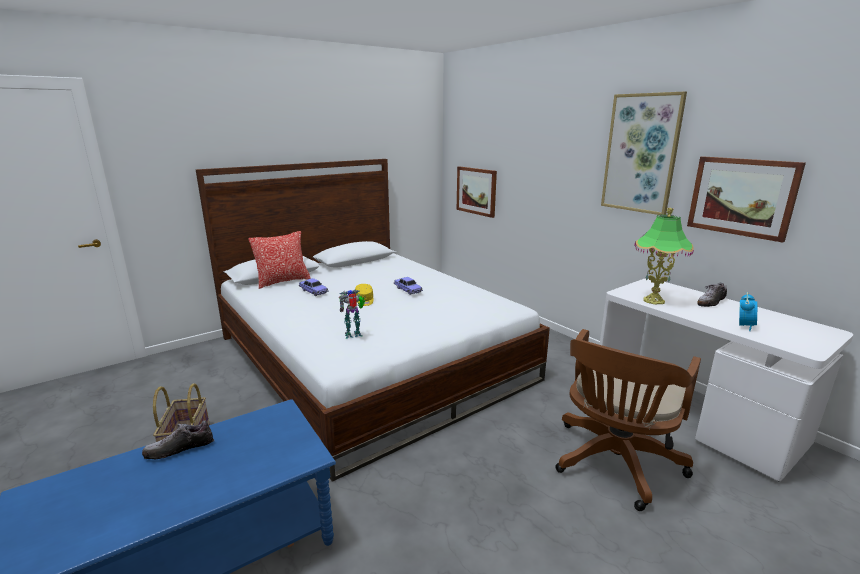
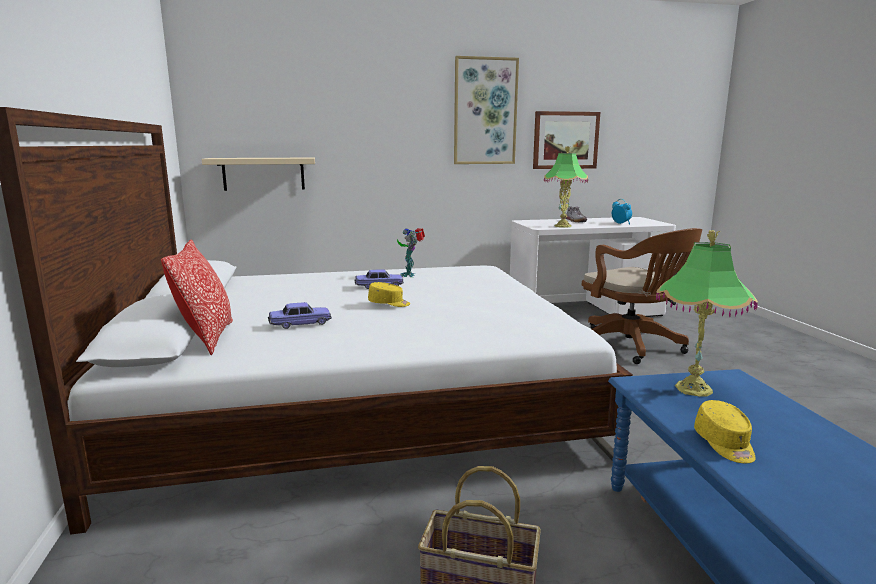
camera: 65 degrees left, 5 degrees down
(179, 449) = (725, 444): shoe -> yellow cap
(276, 435) = (693, 389): none -> table lamp
(354, 335) = (502, 316): toy robot -> toy robot (409, 275)
(476, 191) = (263, 173): picture -> beige shelf

